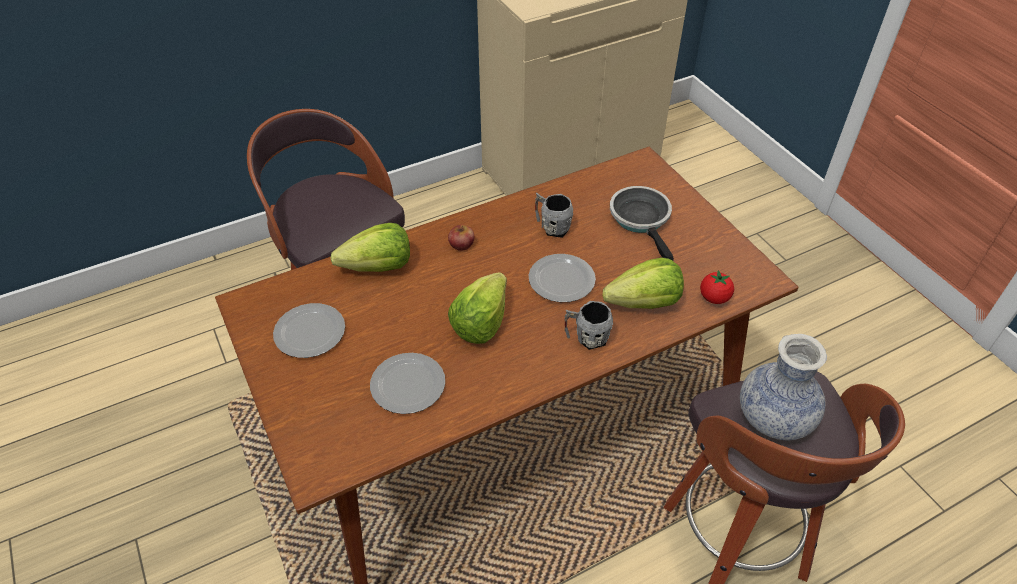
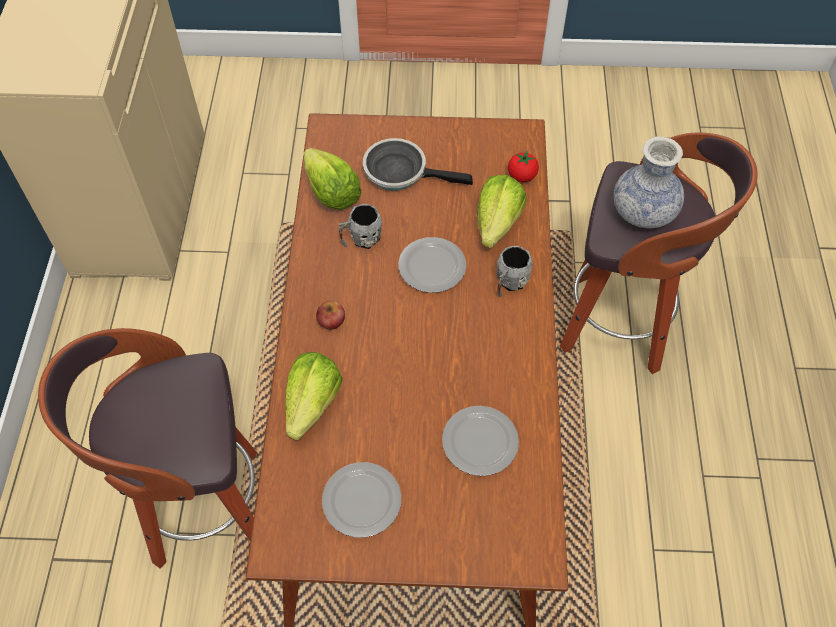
camera: 60 degrees left, 10 degrees up
(481, 323) = (442, 352): lettuce -> lettuce (331, 193)

